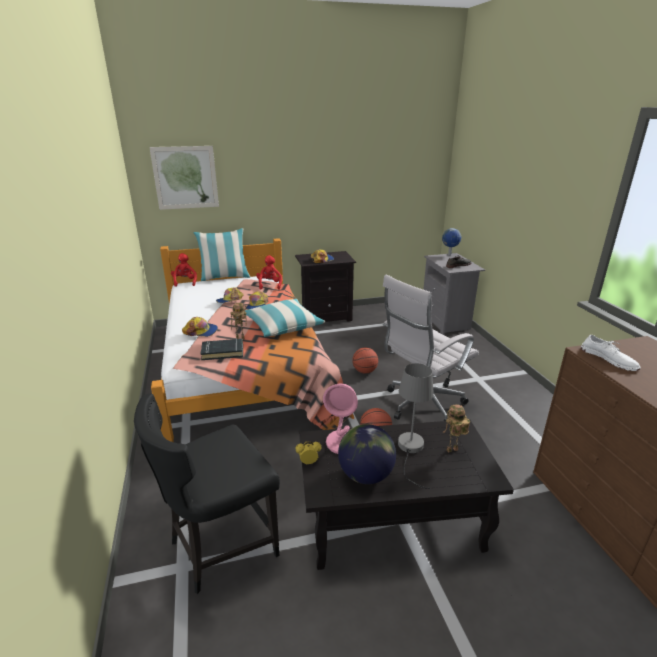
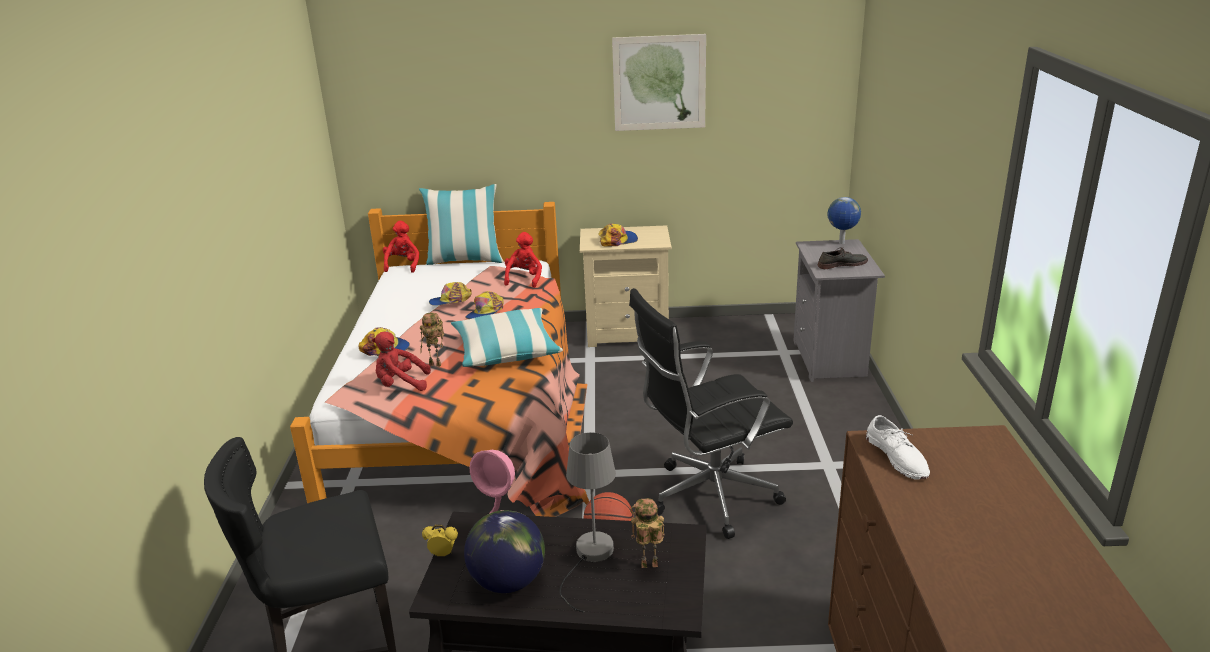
camera: 15 degrees right, 0 degrees up
(185, 178) = (407, 107): picture -> picture (659, 83)
(223, 352) = (401, 384): black book -> red plush toy
(325, 316) = (628, 333): black nightstand -> beige nightstand
(364, 371) = (645, 432): basketball -> none
(421, 405) = (707, 497): white office chair -> black office chair

